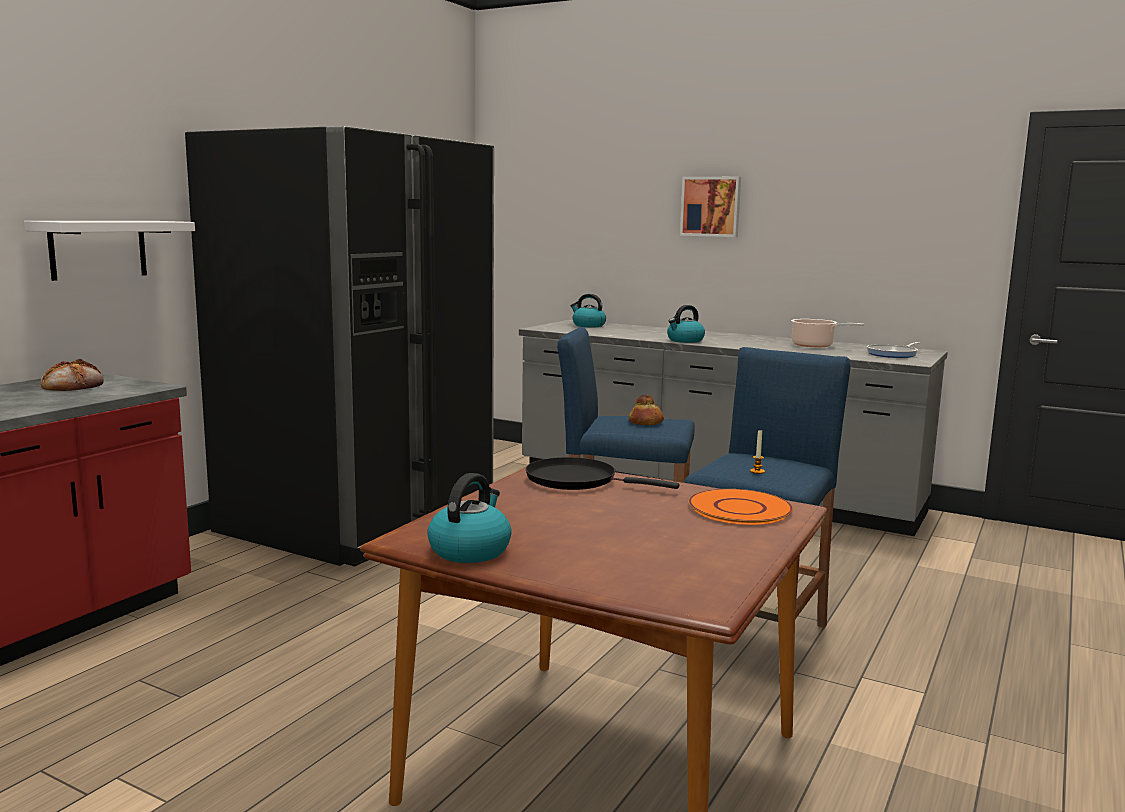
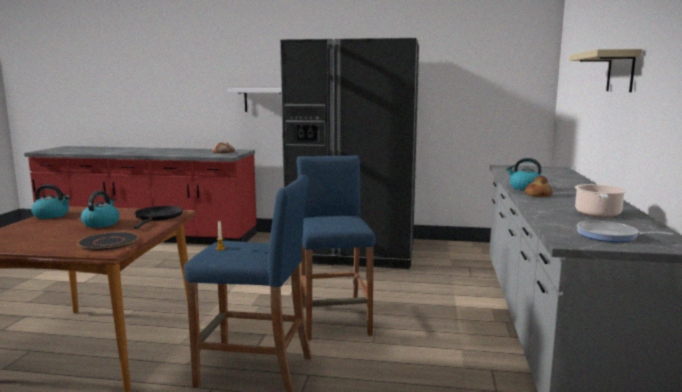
camera: 70 degrees right, 0 degrees up
(588, 325) = (544, 170): kettle -> kettle (101, 223)
(646, 422) = (331, 221): bread -> bread (537, 195)
(711, 206) = (620, 71): picture -> beige shelf
(740, 508) = (109, 242): orange plate -> black plate

